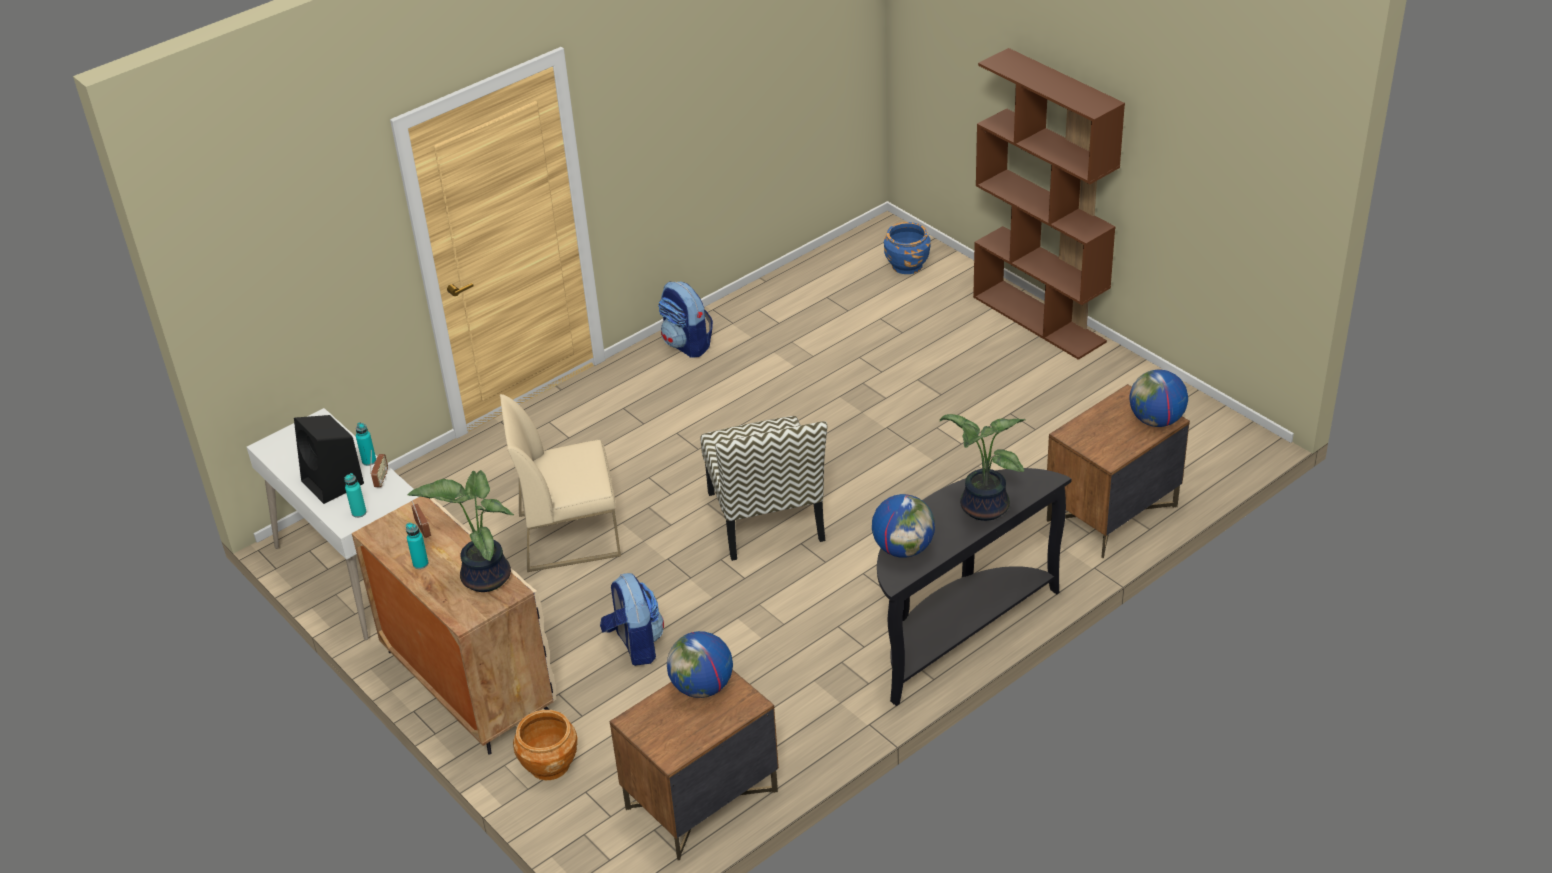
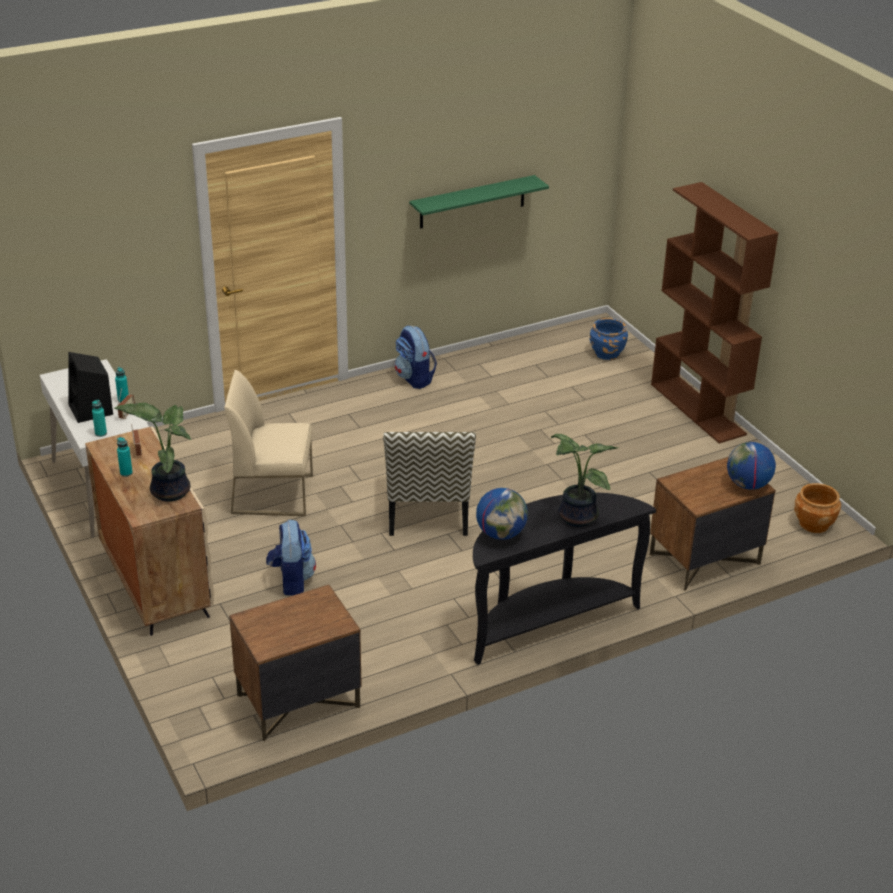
camera: 10 degrees right, 5 degrees down
(549, 764) = (192, 652): brown planter -> brown planter (814, 524)
(702, 687) = (309, 605): globe -> none
(724, 115) = (472, 202): none -> green shelf

